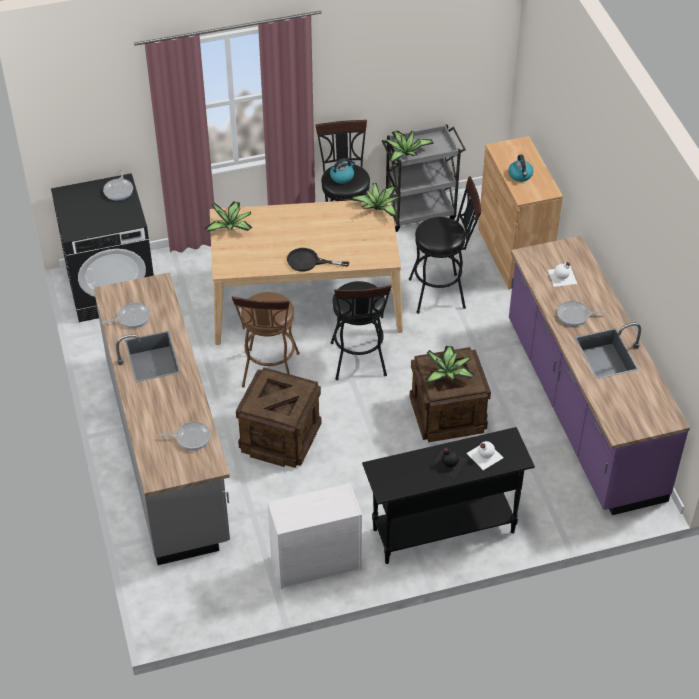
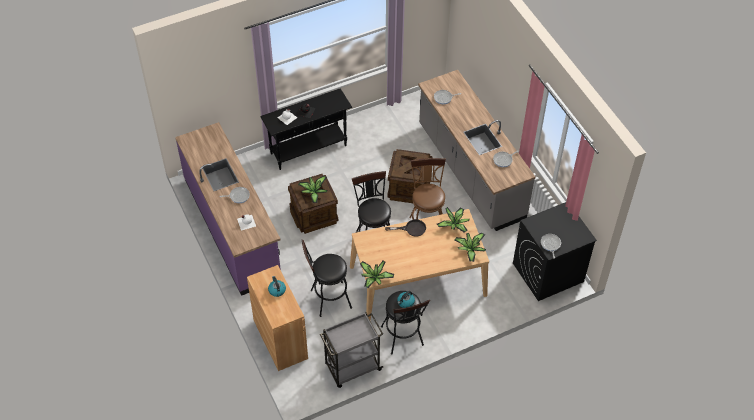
camera: 170 degrees right, 5 degrees up
(314, 563) = (373, 125): white dresser -> none
(405, 153) = (363, 327): potted plant -> potted plant (454, 224)

